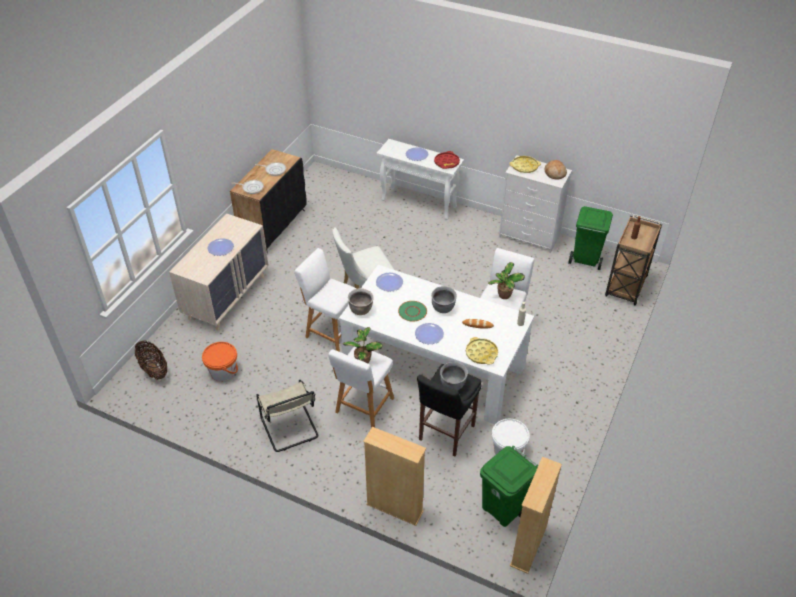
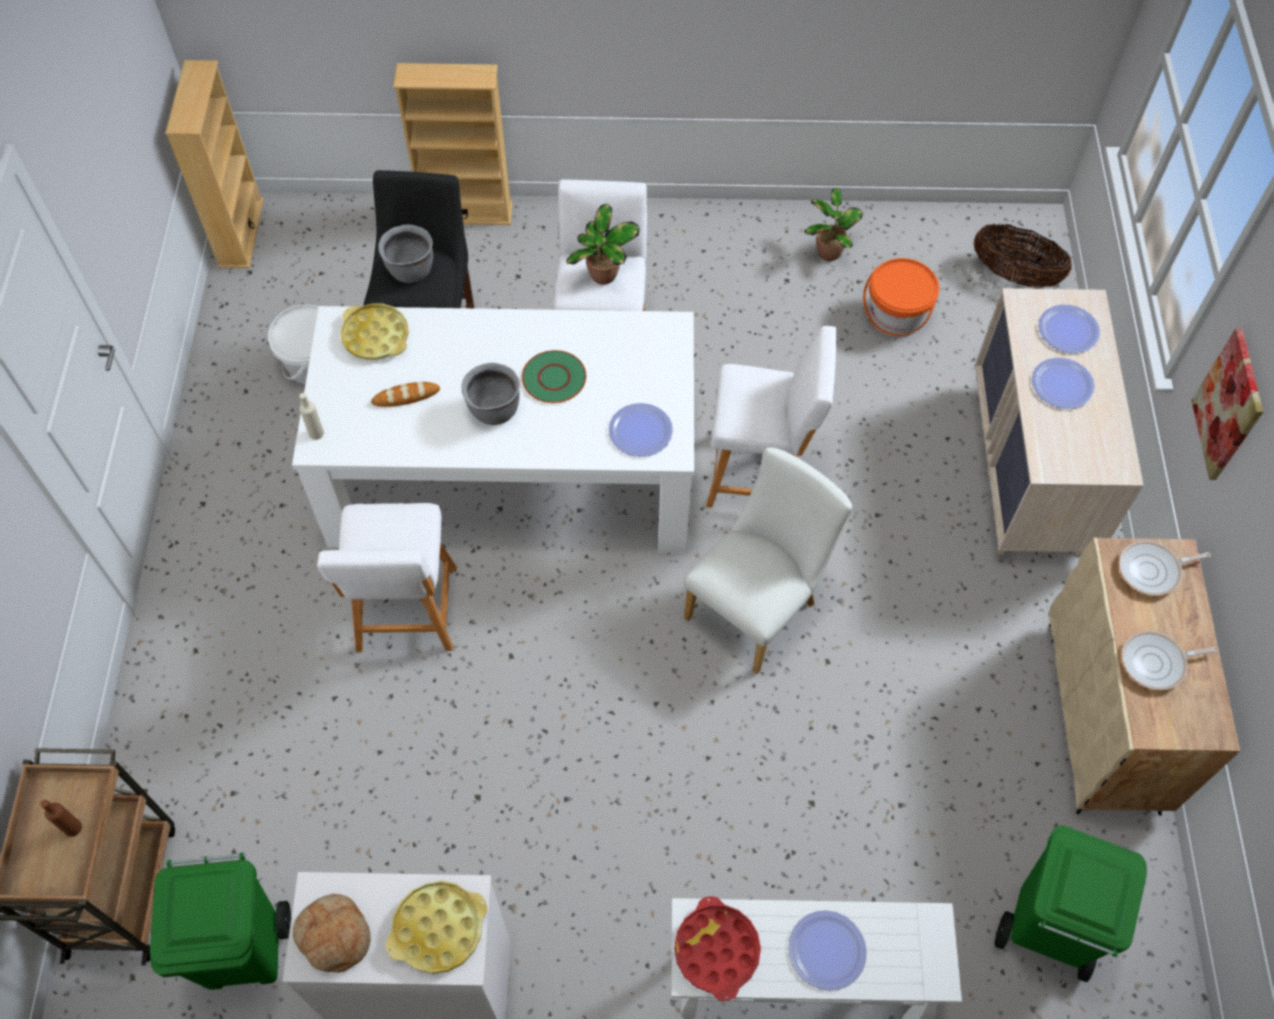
camera: 155 degrees right, 15 degrees up
(204, 172) = (1228, 405): none -> picture
(273, 226) = (1104, 717): black cabinet -> beige cabinet
(290, 429) = (702, 264): beige chair -> none
(361, 310) = (660, 343): brown cooking pot -> none
(429, 334) = (495, 340): plate -> plate (1068, 330)
(503, 509) = (294, 269): green trash can -> green trash can (1045, 929)
(504, 296) = (382, 532): potted plant -> potted plant (828, 251)

